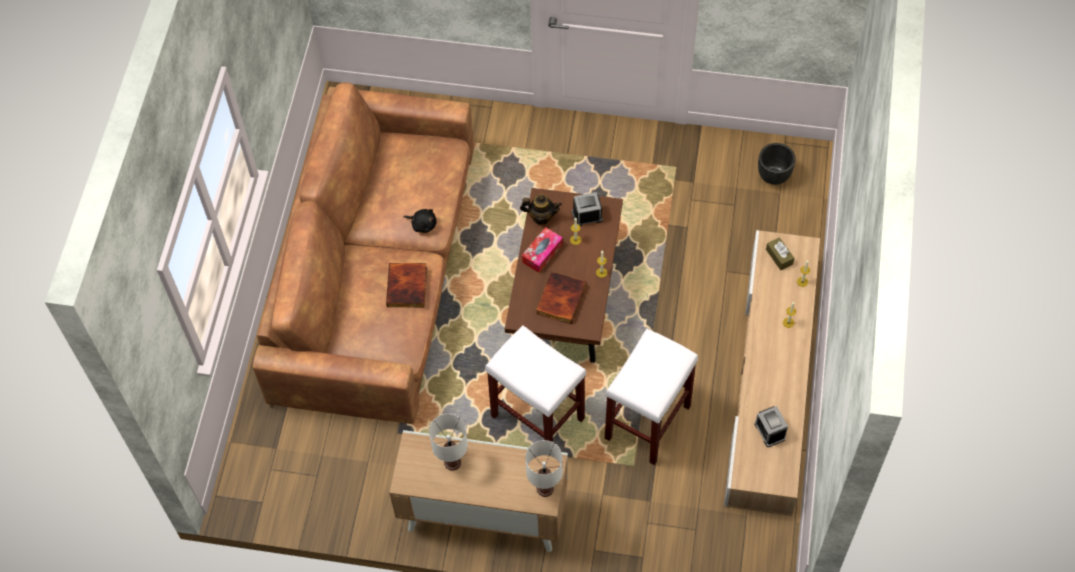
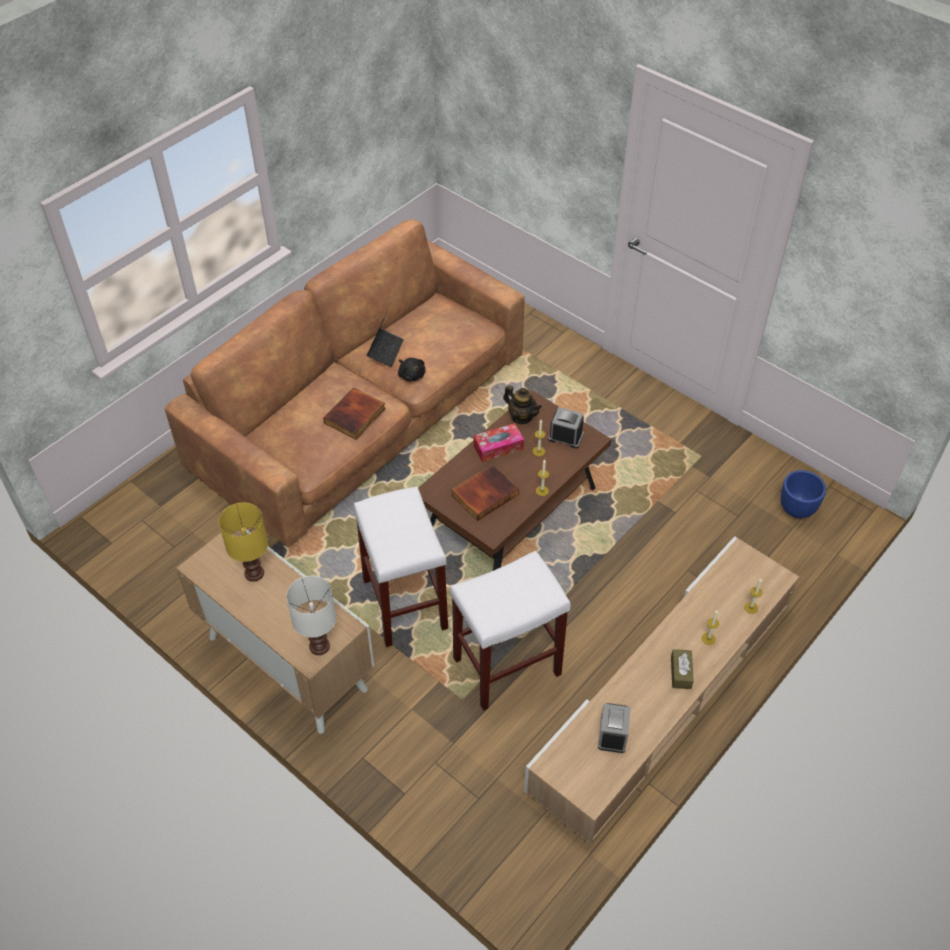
camera: 30 degrees right, 10 degrees down
(384, 213) = (385, 350): none -> laptop
(452, 462) = (254, 572): white table lamp -> yellow table lamp
(774, 176) = (797, 510): black planter -> blue planter
(779, 256) = (742, 572): brown tissue box -> brown tissue box (681, 673)

